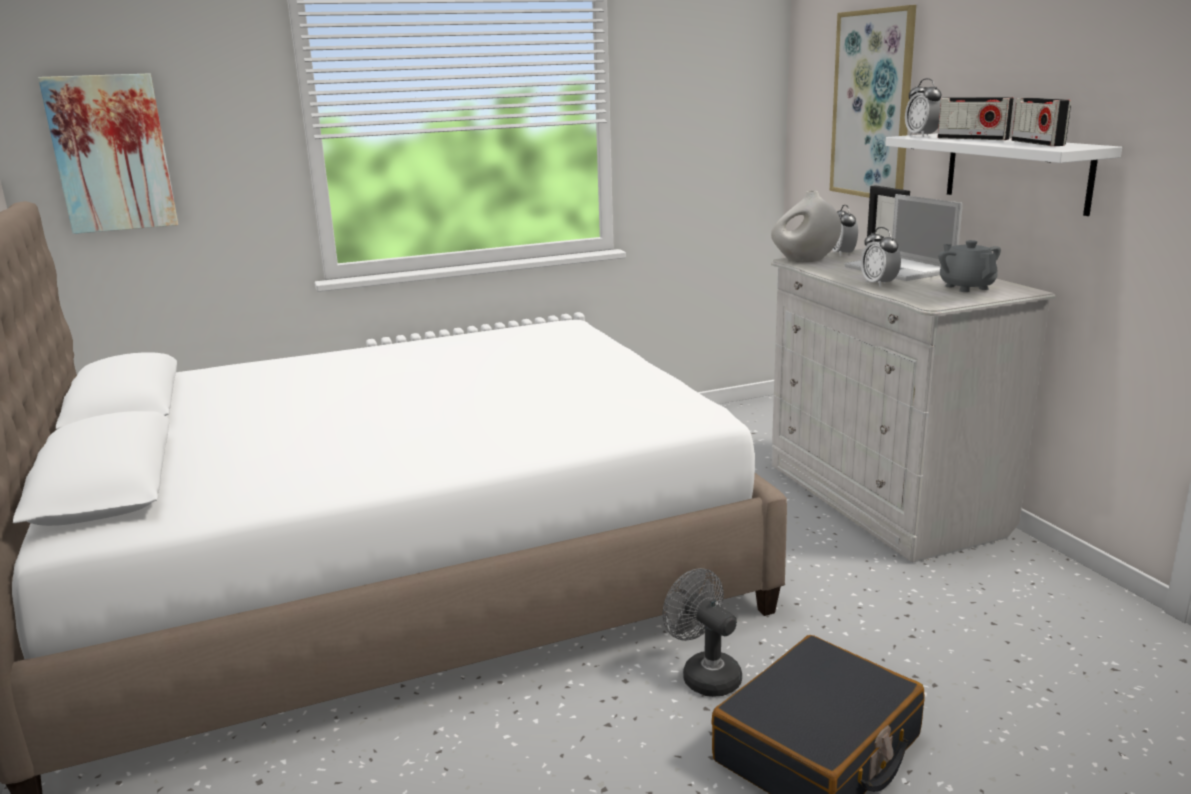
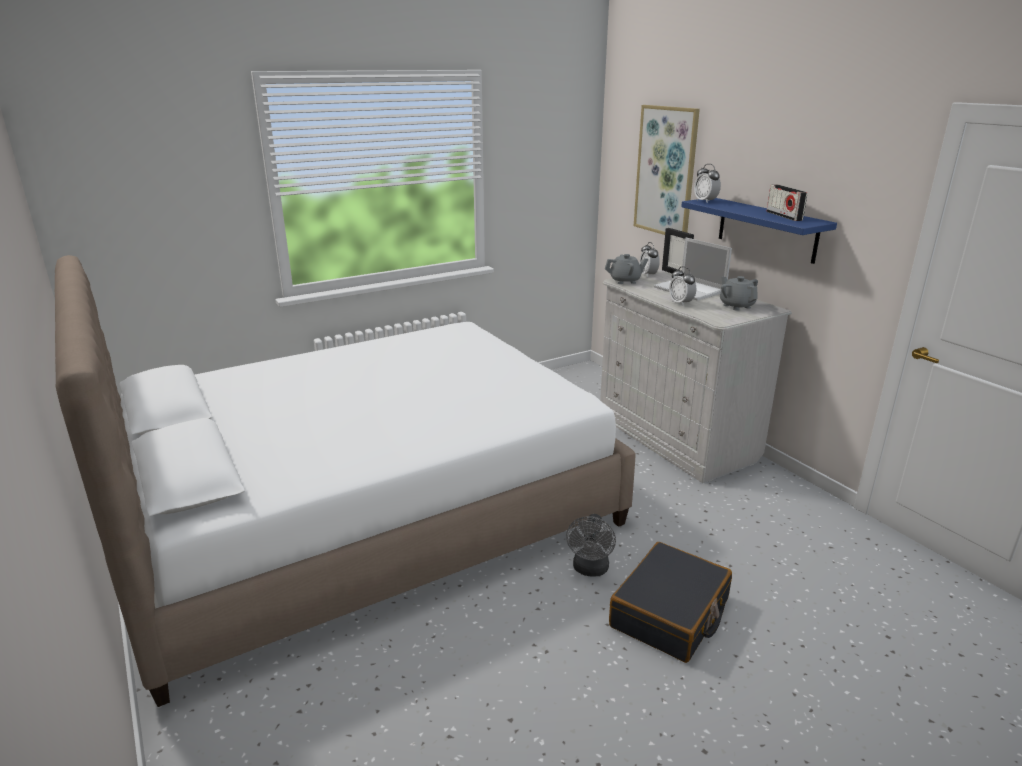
camera: 10 degrees left, 5 degrees up
(112, 153) = (123, 211): picture -> none
(704, 674) = (590, 570): grey fan -> grey fan turned 120 degrees counterclockwise
(804, 260) = (625, 281): white vase -> grey teapot
(972, 139) = (740, 207): radio -> none
(1016, 172) = (767, 229): white shelf -> blue shelf

